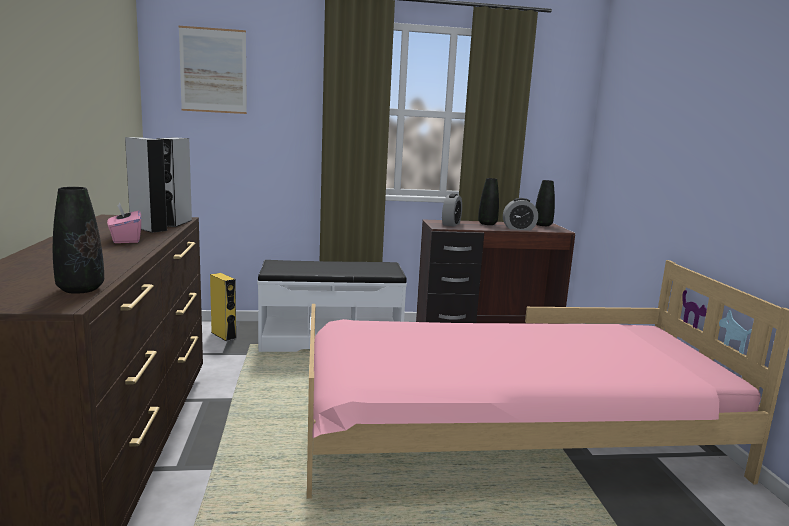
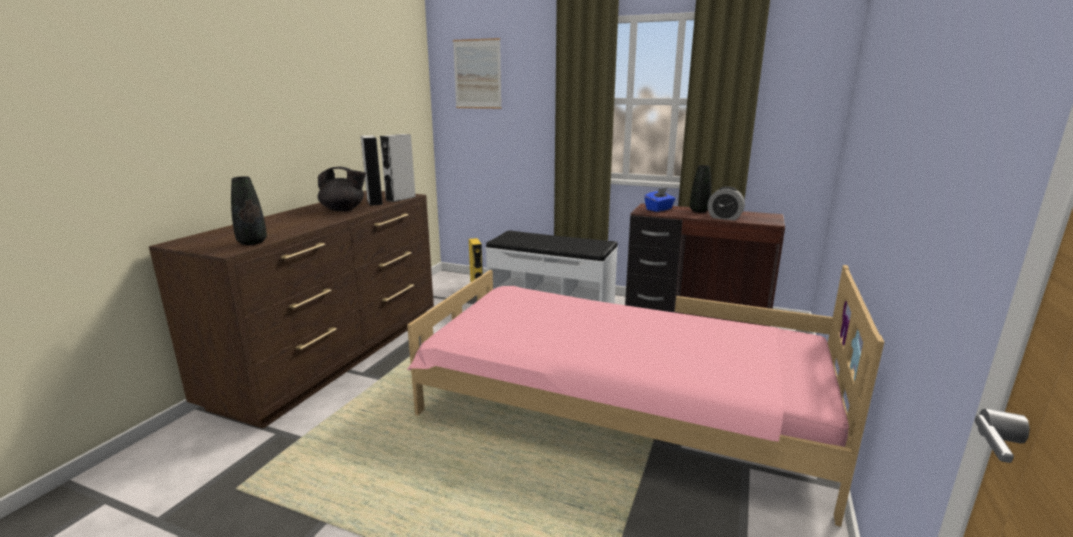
camera: 30 degrees right, 5 degrees up
(125, 239) = (343, 210): pink tissue box -> black teapot
(451, 224) = (659, 209): alarm clock -> blue tissue box
(542, 225) = (762, 215): black vase -> none

